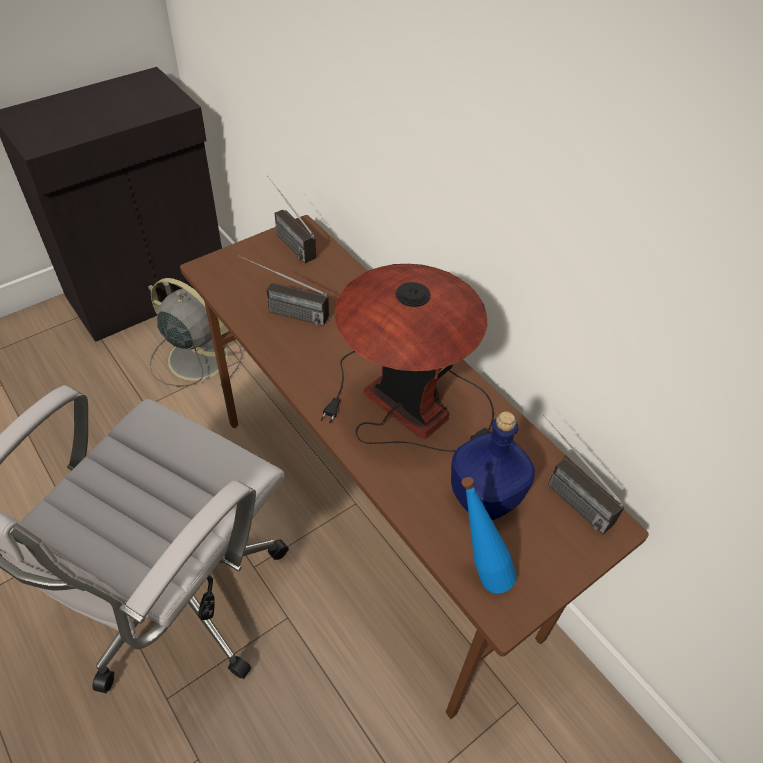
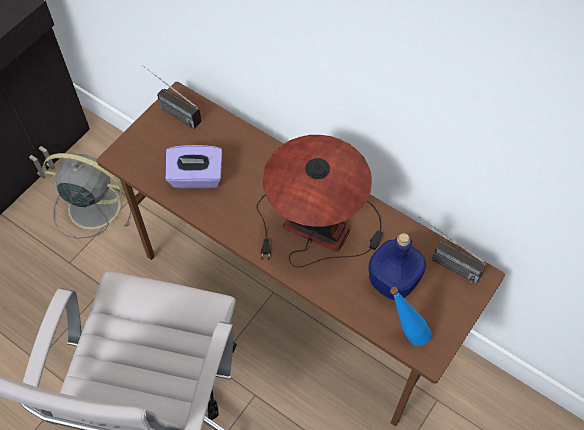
camera: 15 degrees left, 10 degrees up
(283, 311) = (196, 178): radio -> purple tissue box

